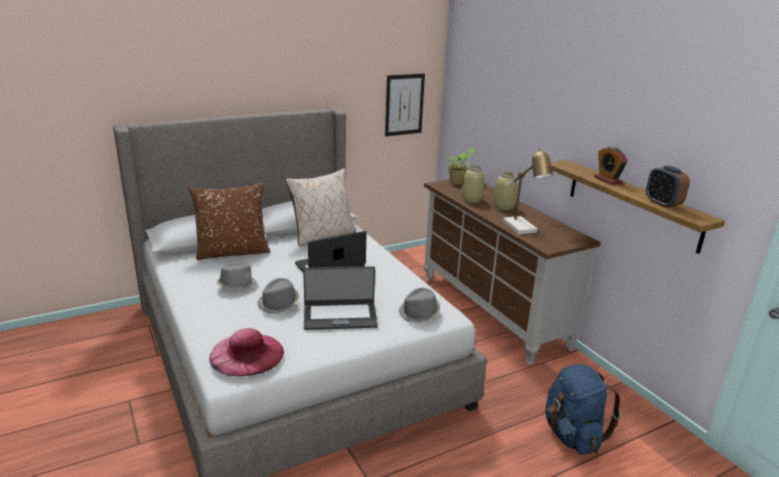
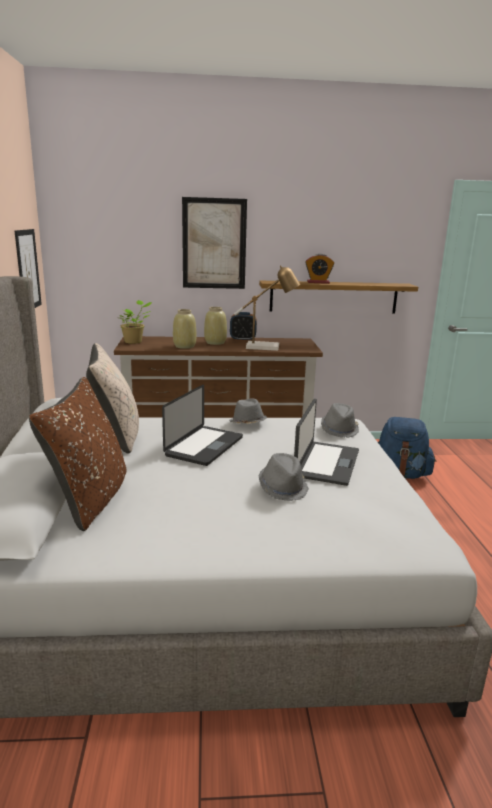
camera: 65 degrees left, 5 degrees down
(236, 285) = (205, 510): grey hat -> grey hat (247, 423)
(247, 354) = (396, 525): pink hat -> none
(330, 266) = (204, 446): laptop -> laptop turned 150 degrees counterclockwise
(538, 111) = (214, 244): none -> picture
(662, 204) = (375, 284): alarm clock -> alarm clock (243, 339)

